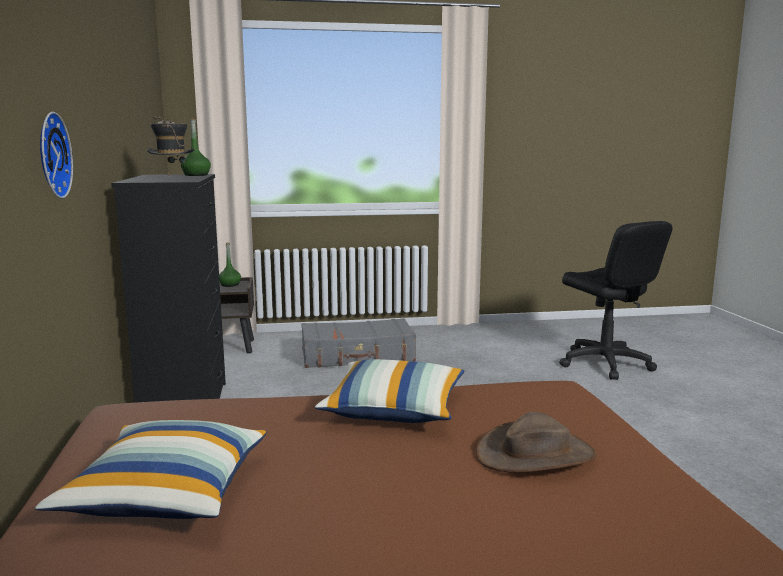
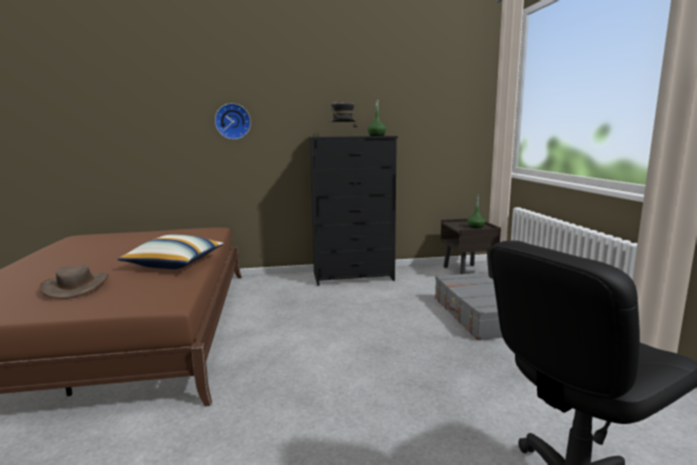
camera: 90 degrees right, 0 degrees up
(166, 494) = (130, 240): pillow -> none

